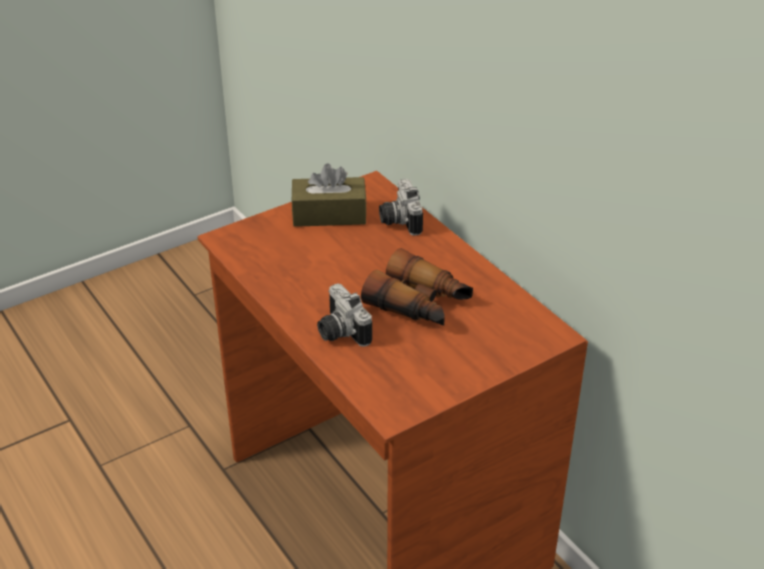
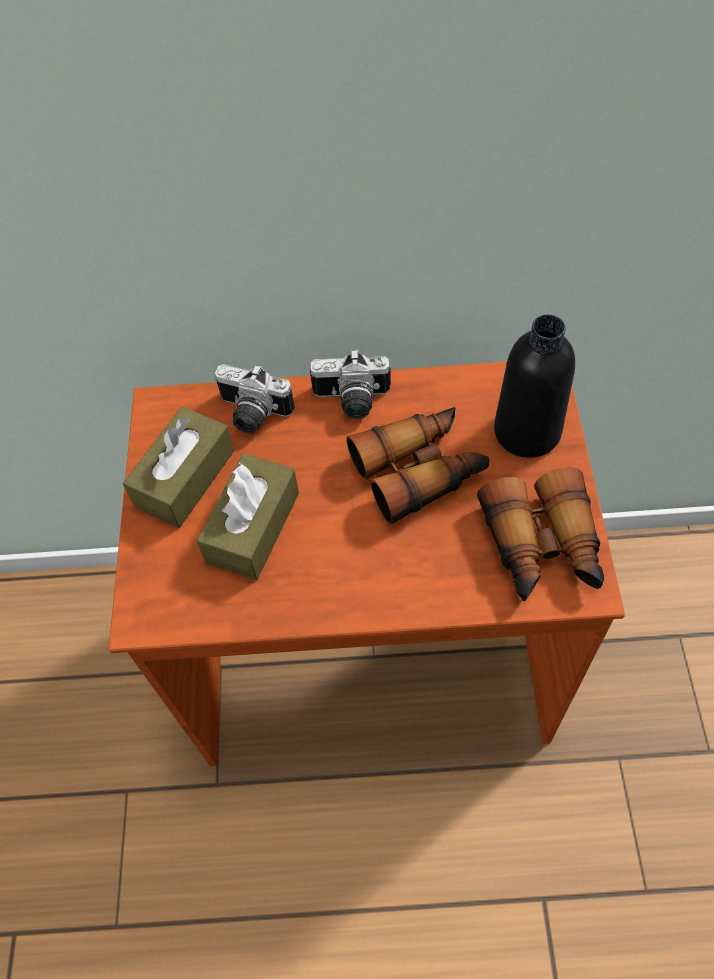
camera: 55 degrees left, 20 degrees up
(317, 253) = (253, 527): none -> brown tissue box
(339, 332) = (418, 574): camera -> camera (351, 401)
(406, 381) = (542, 548): none -> binoculars
(498, 342) = (527, 431): none -> black bottle

